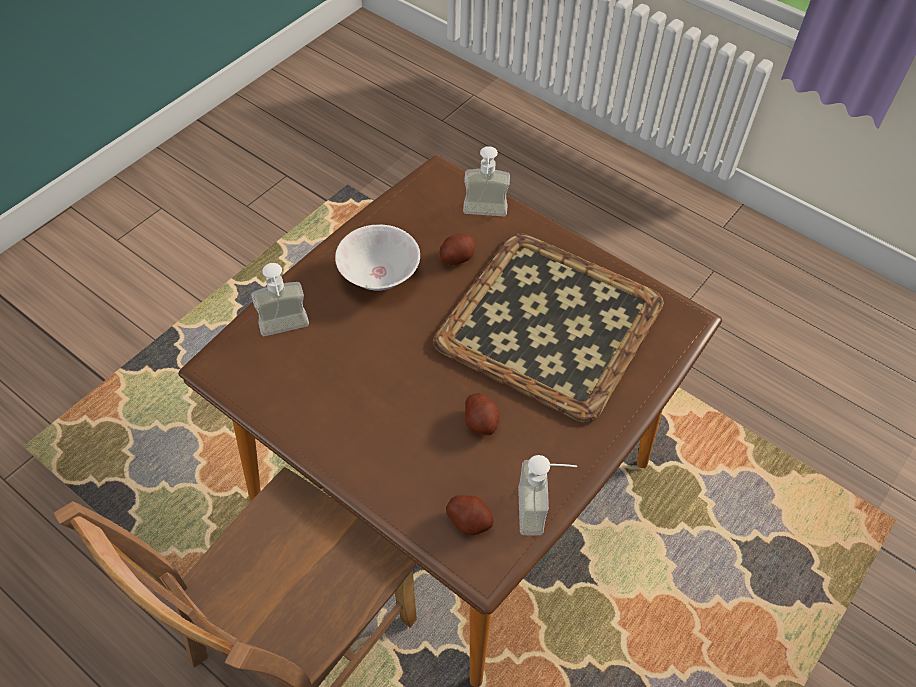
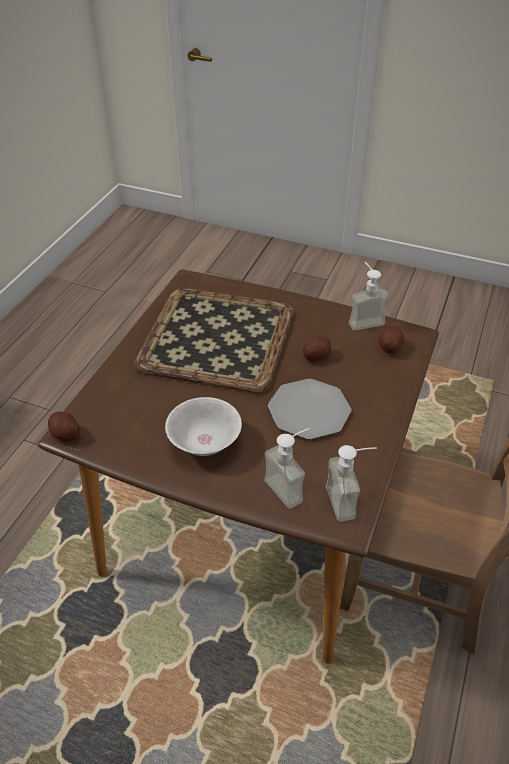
camera: 105 degrees left, 10 degrees down
(386, 382) = (309, 410): none -> plate
(457, 257) = (168, 399): potato -> potato (65, 434)
(484, 216) = (115, 392): soap dispenser -> soap dispenser (349, 501)

